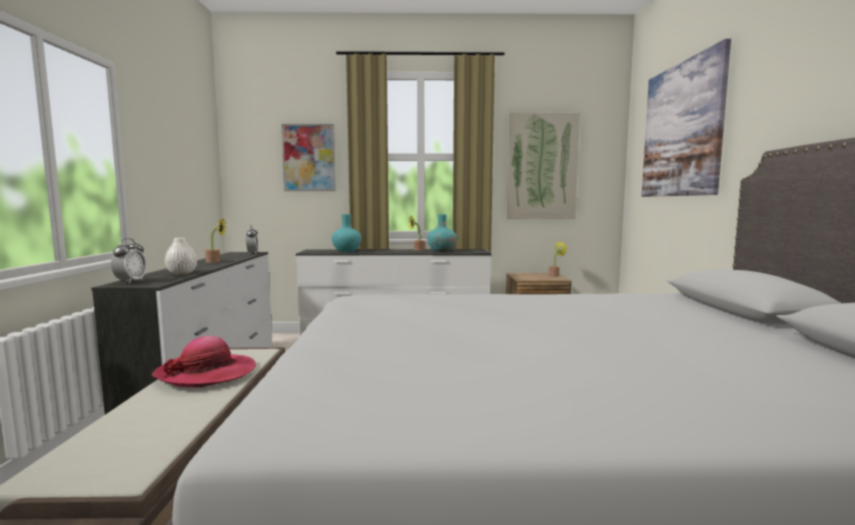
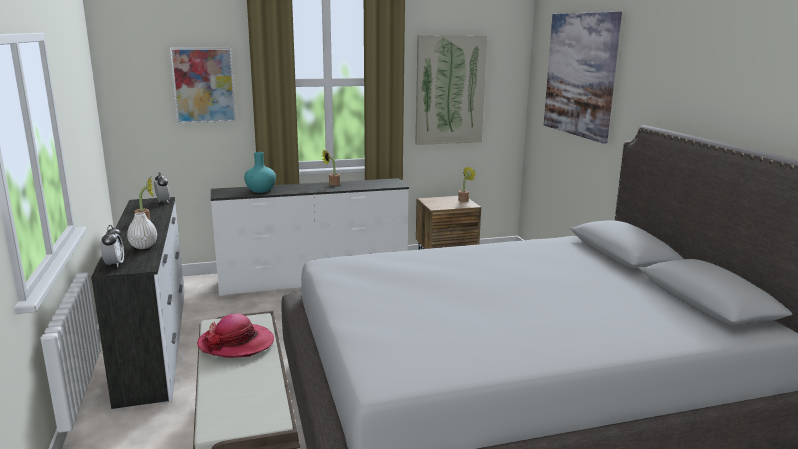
camera: 15 degrees left, 10 degrees up
(442, 251) = (358, 185): turquoise vase -> none

